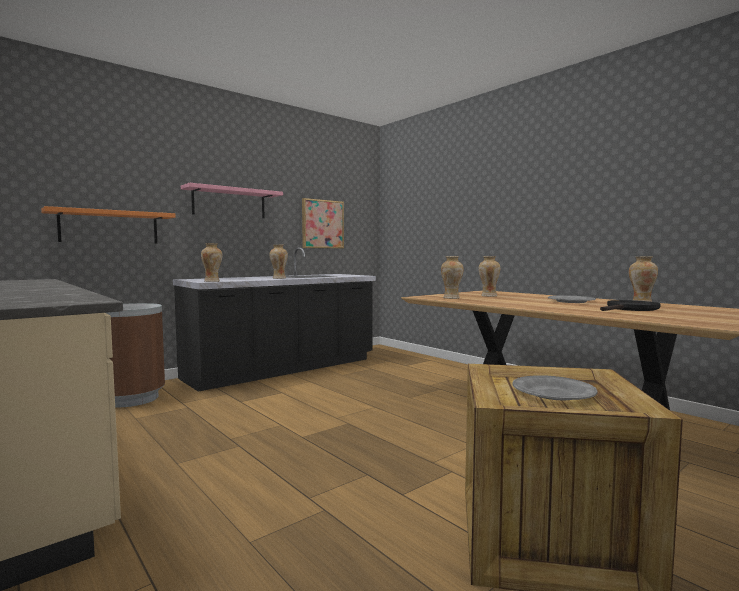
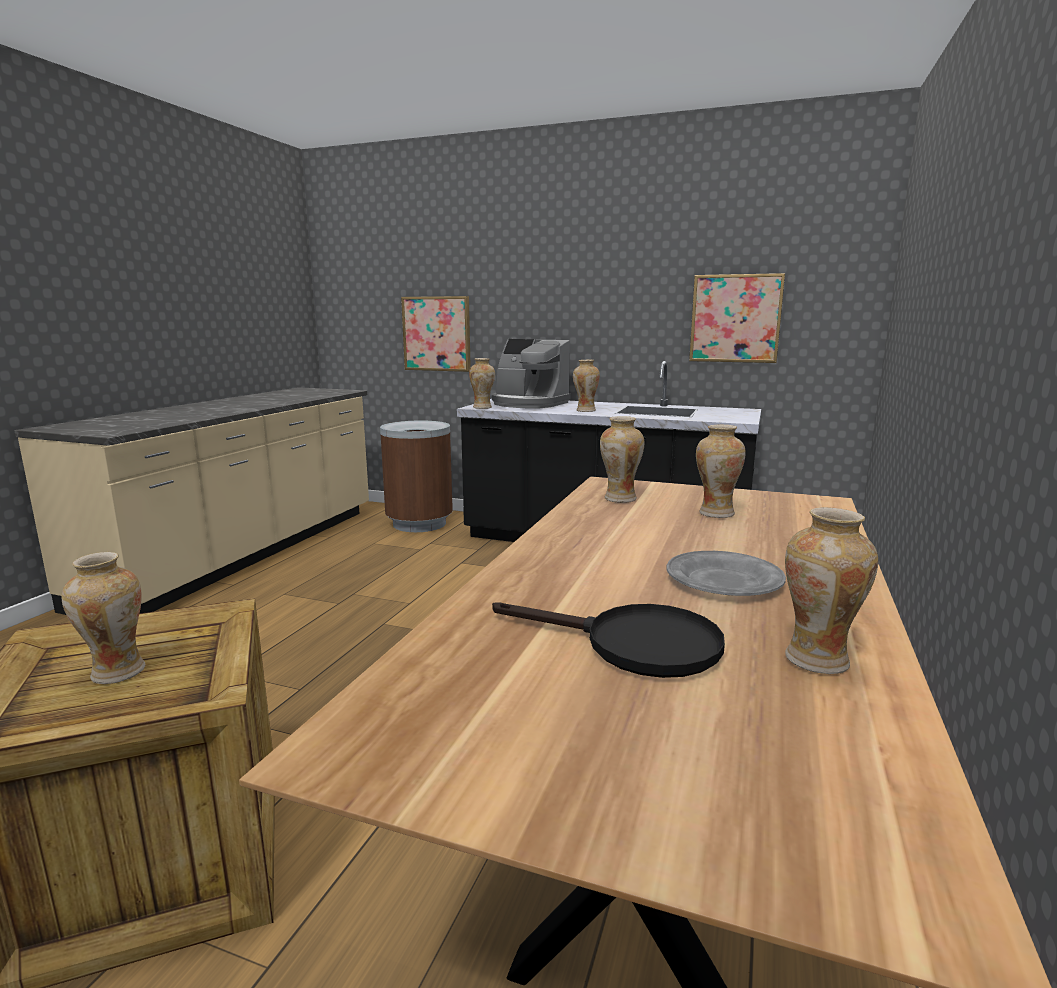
camera: 60 degrees right, 10 degrees up
(109, 227) = (437, 334): orange shelf -> picture
(224, 279) = (528, 404): none -> coffee machine
(229, 203) = (571, 294): pink shelf -> none
(553, 393) = (116, 672): grey plate -> vase

